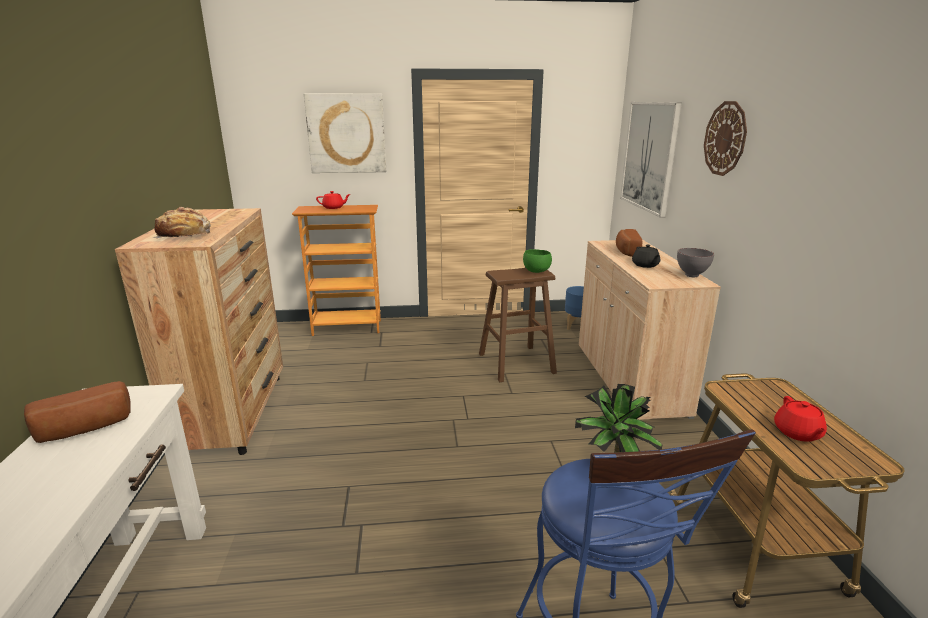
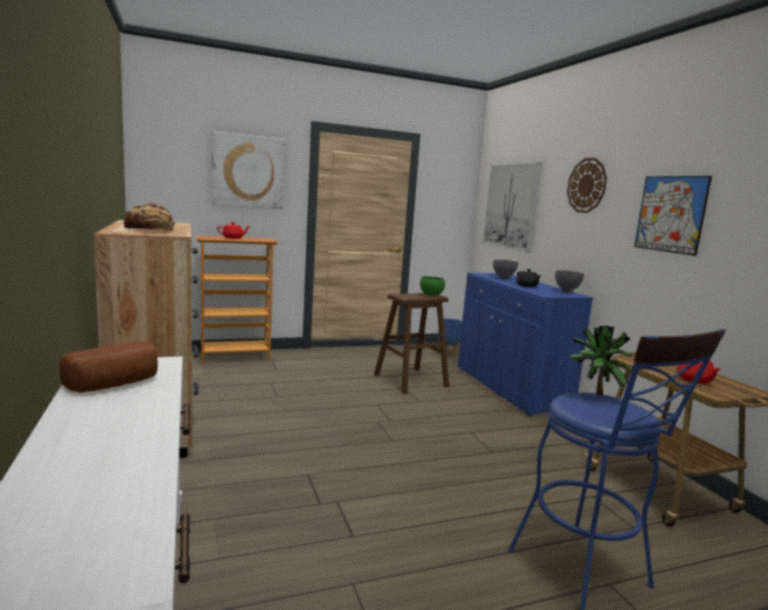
camera: 15 degrees left, 10 degrees down
(626, 251) = (504, 278): bread -> grey bowl
(629, 378) = (510, 388): beige cabinet -> blue cabinet
(815, 190) = (670, 214): none -> picture

